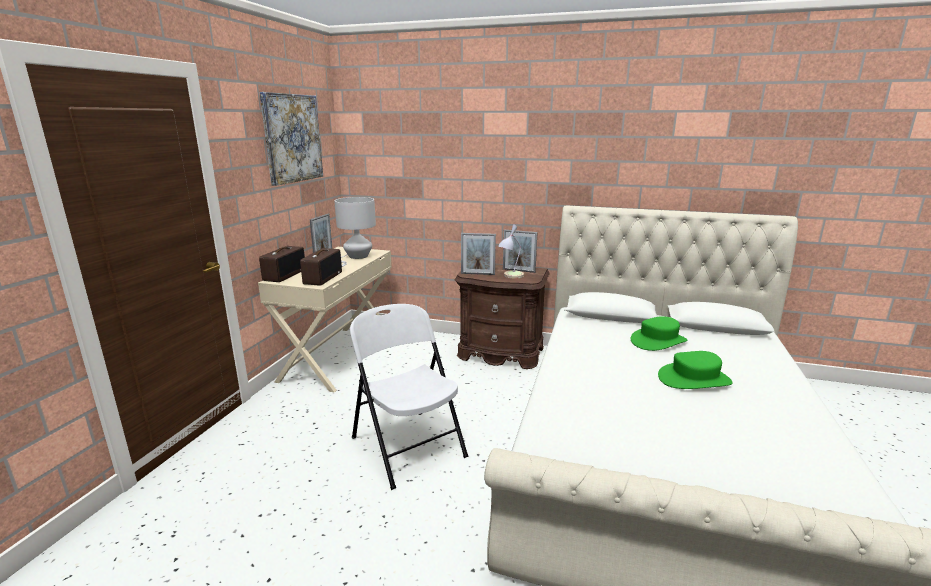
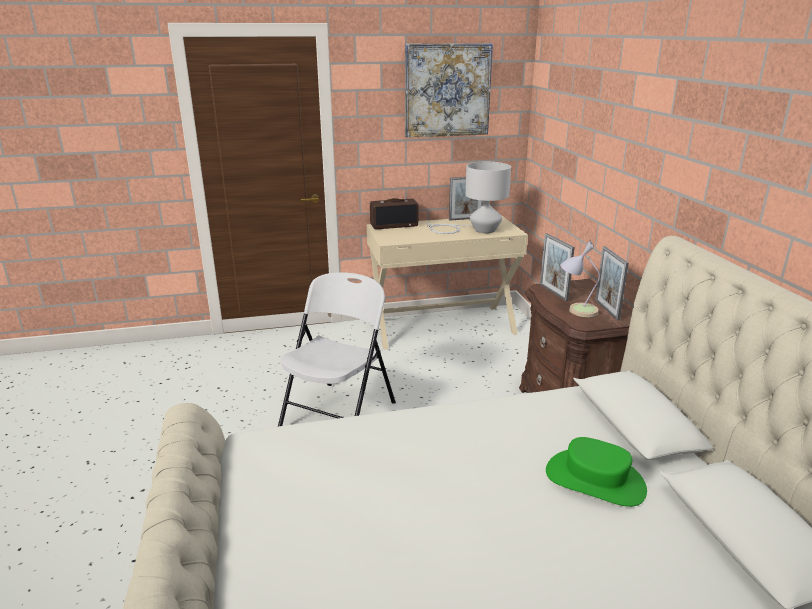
camera: 60 degrees right, 5 degrees up
(322, 278) = (406, 237): radio -> none
(694, 379) = (491, 528): green hat -> none

